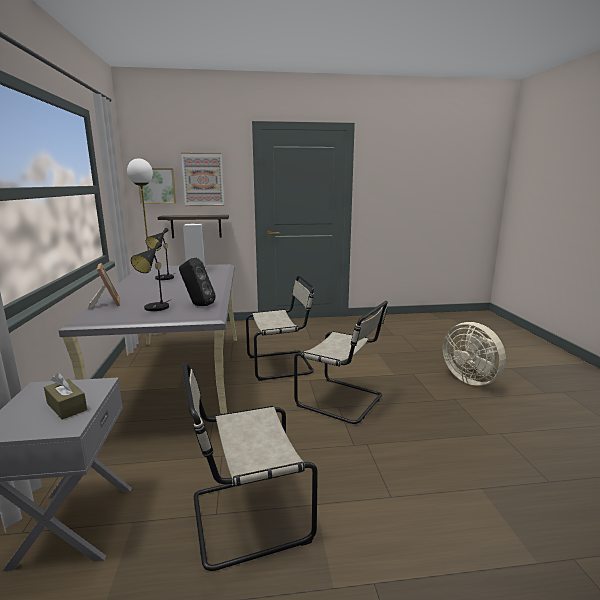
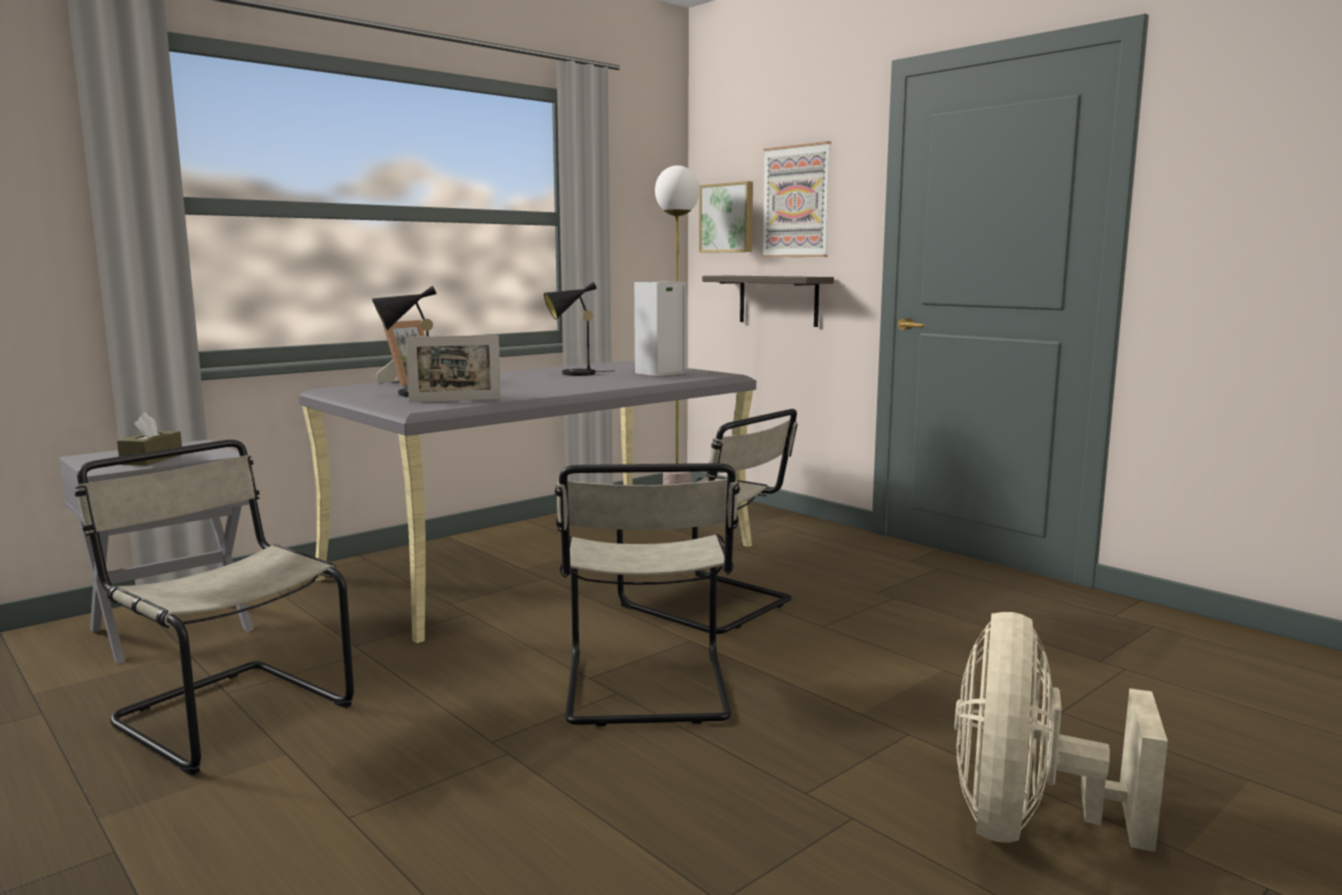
camera: 55 degrees right, 5 degrees down
(197, 305) = (455, 400): black speaker -> picture frame

